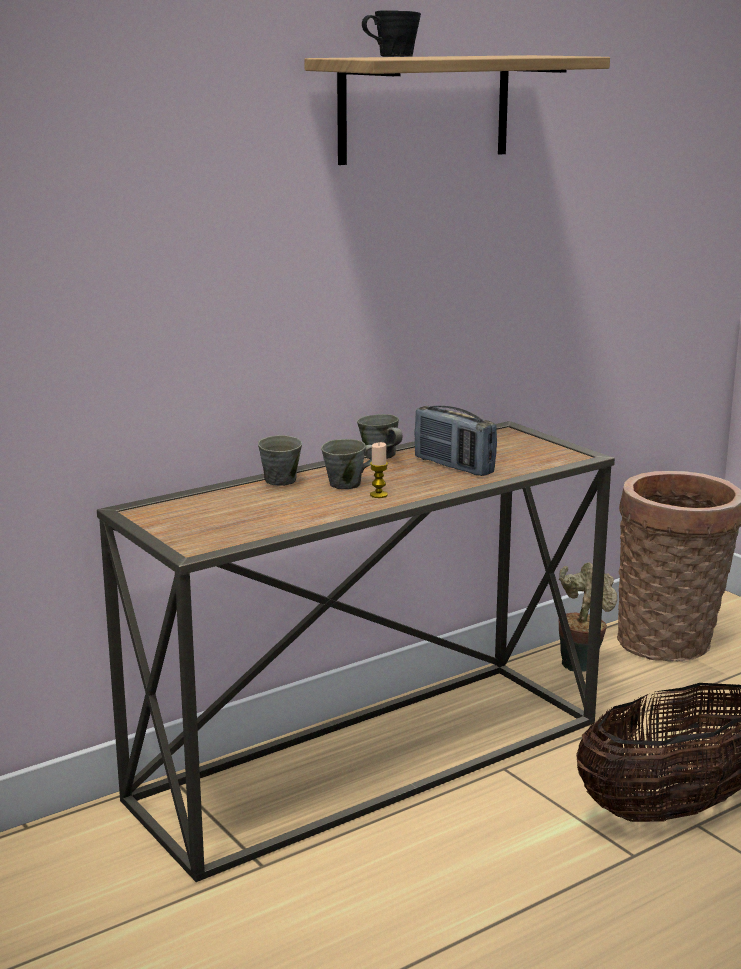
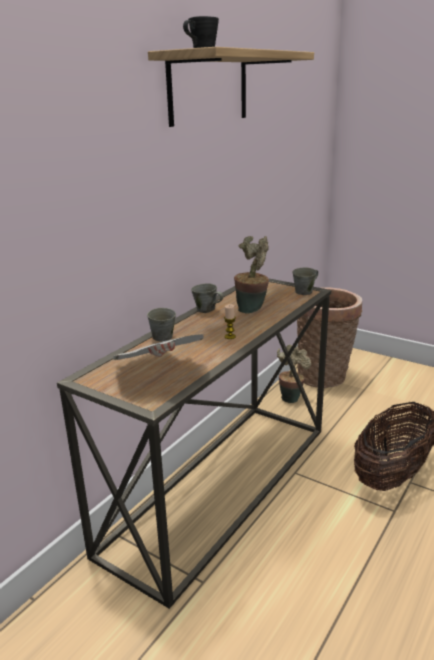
camera: 20 degrees left, 5 degrees up
(238, 518) = (159, 371): none -> newspaper
(347, 484) = (204, 332): grey mug -> grey mug (305, 292)
(453, 466) = (253, 309): radio -> potted plant

